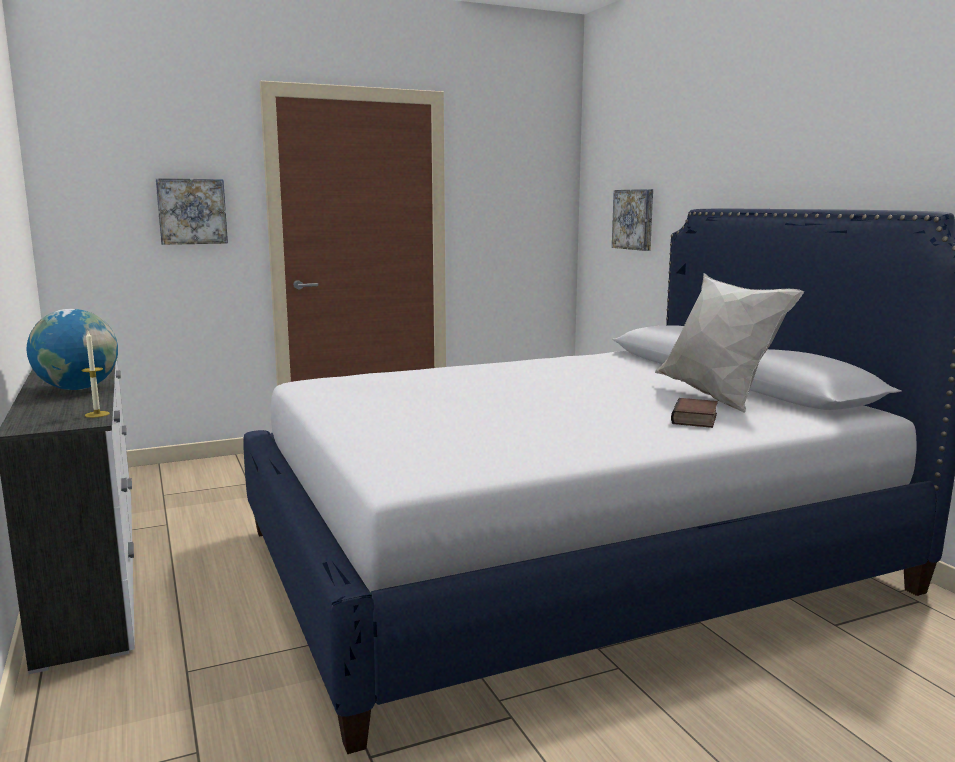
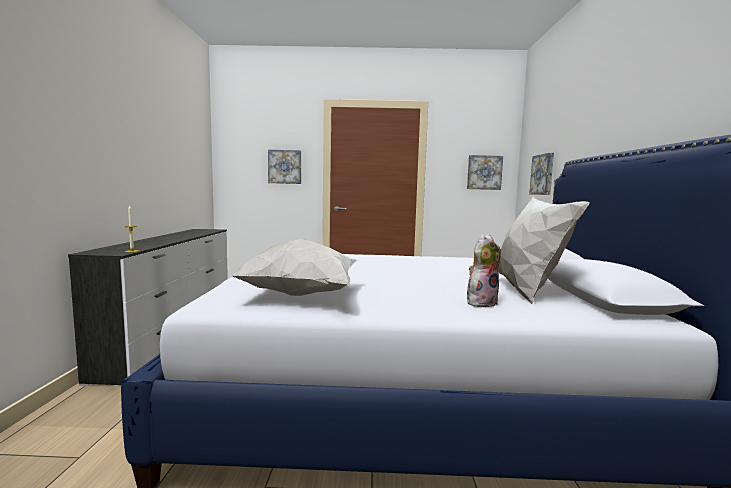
camera: 25 degrees right, 5 degrees down
(78, 388) = (159, 241): globe -> none
(490, 443) = (302, 294): none -> white pillow
(533, 211) = (484, 172): none -> picture
(696, 419) = (481, 302): book -> plush toy

